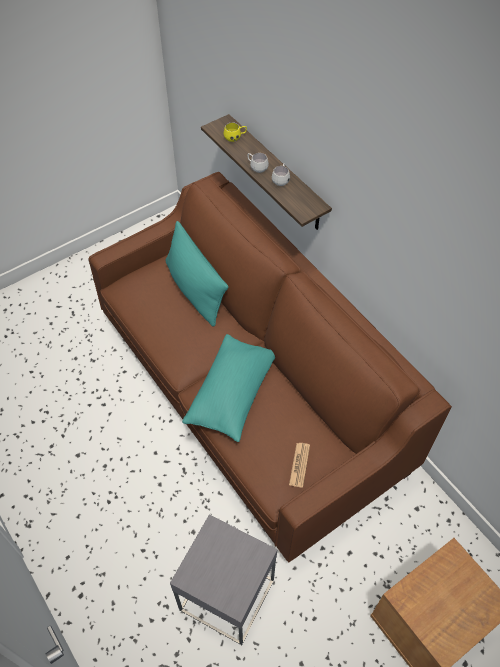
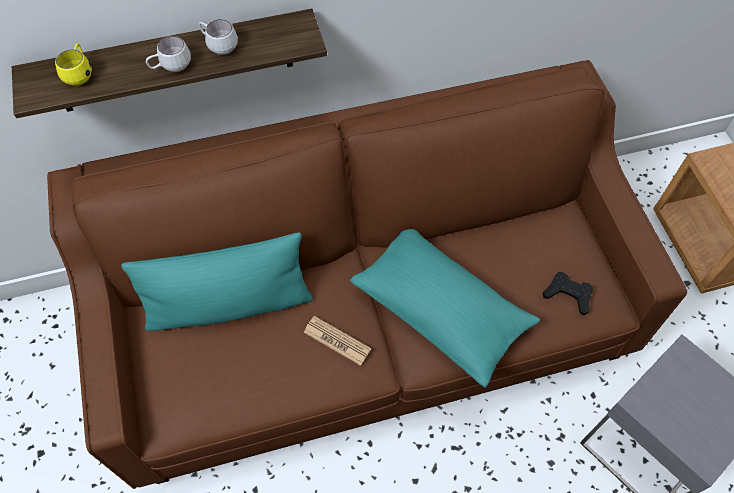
camera: 70 degrees left, 5 degrees up
(274, 464) = (568, 294): none -> black game controller
(299, 465) = (576, 265): newspaper -> newspaper (337, 340)

